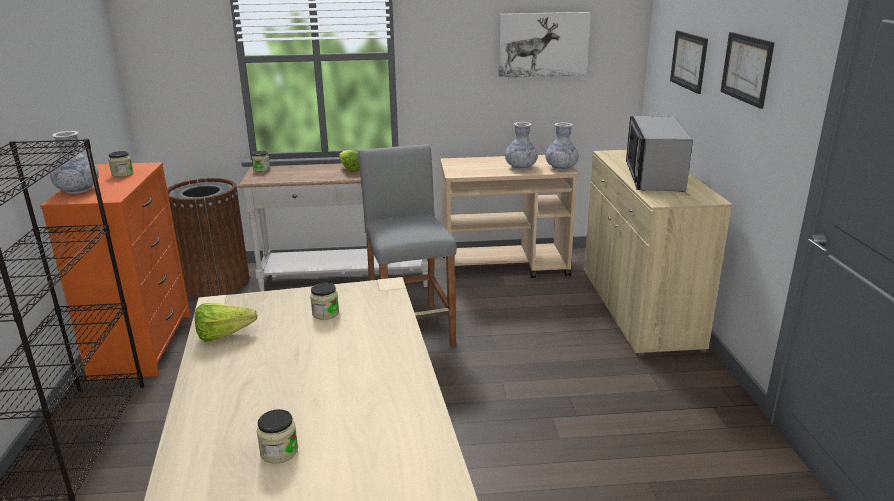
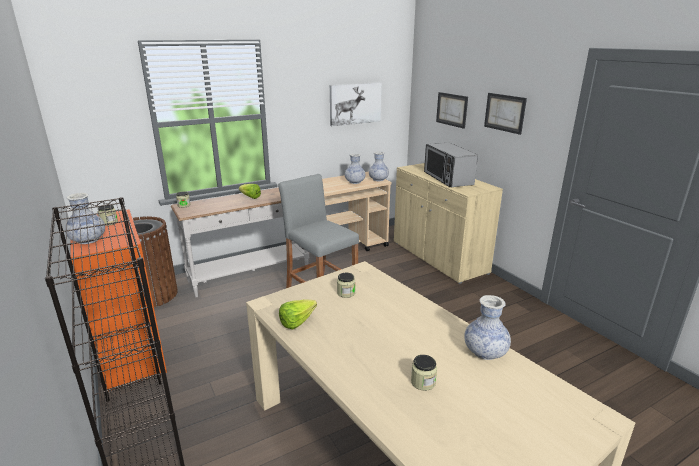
camera: 25 degrees left, 0 degrees up
(413, 439) = (485, 352): none -> vase

